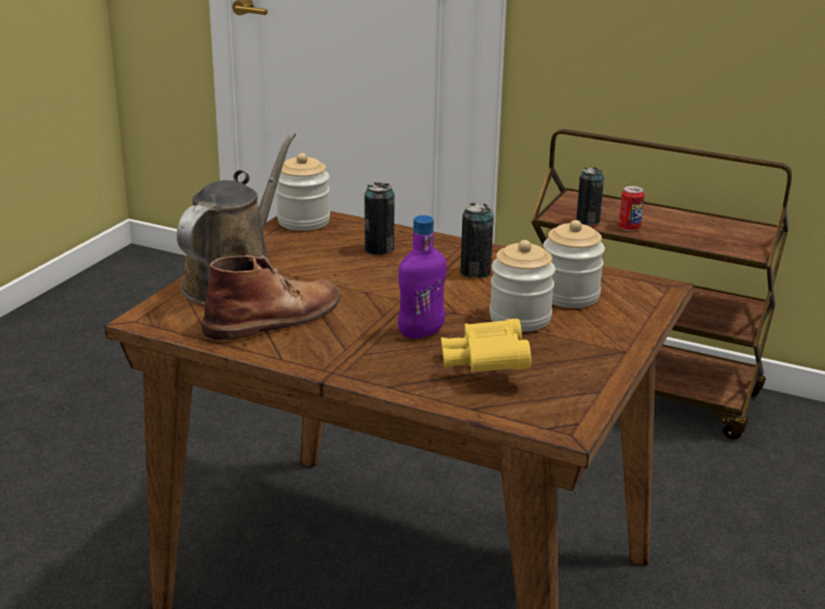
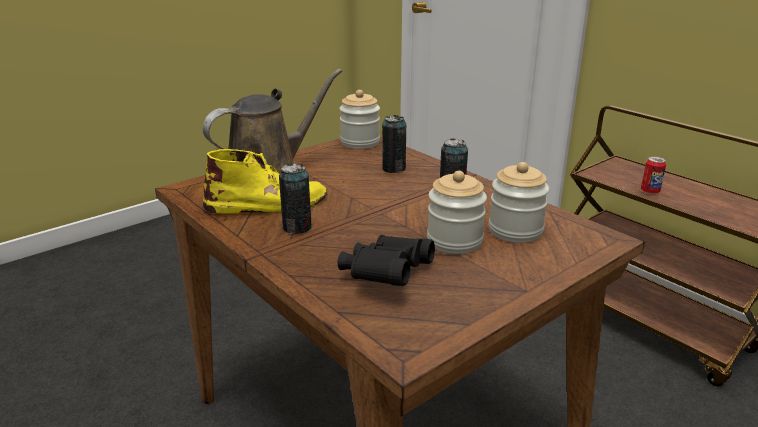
camera: 25 degrees right, 0 degrees up
(275, 317) = (268, 204): brown boot -> yellow boot
(421, 332) = (361, 236): purple bottle -> none
(485, 366) = (386, 276): yellow binoculars -> black binoculars
(588, 221) = (616, 181): can -> can (297, 228)

